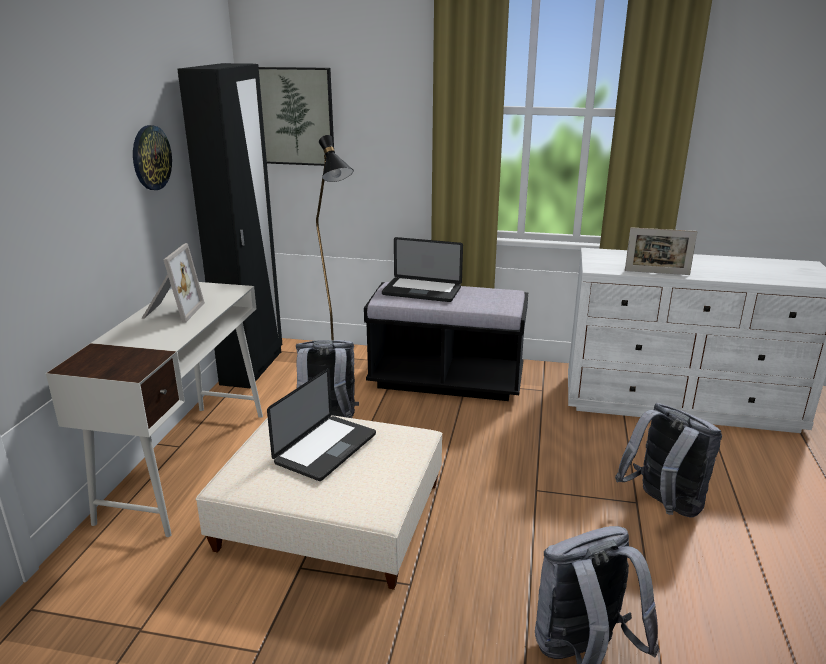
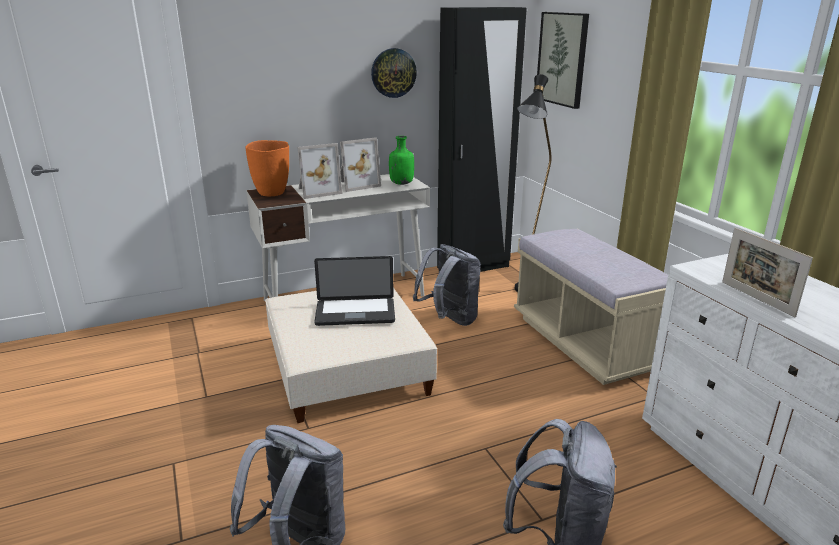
camera: 55 degrees right, 0 degrees up
(97, 360) = (272, 193): none -> orange vase
(150, 335) = (317, 191): none -> picture frame
(216, 292) = (401, 183): none -> green bottle
(422, 291) = (579, 243): laptop -> none
(446, 380) = (585, 342): black bench -> beige bench

